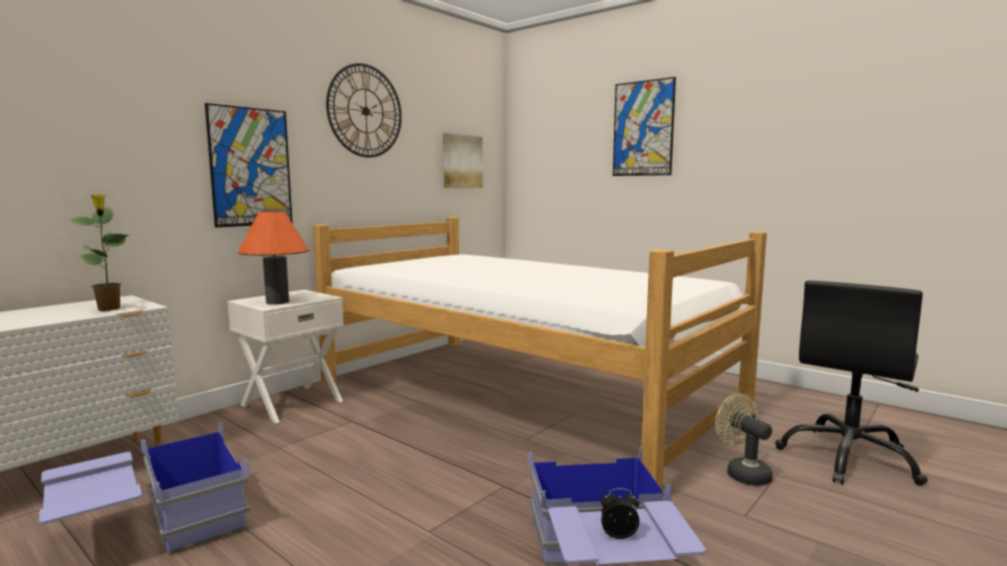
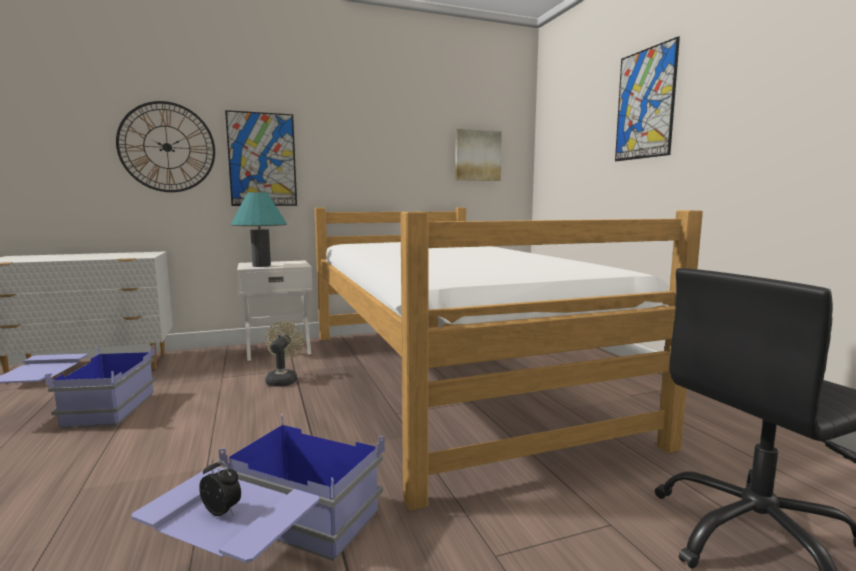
camera: 30 degrees right, 0 degrees up
(109, 309) = (125, 256): potted plant -> none
(277, 302) = (261, 265): orange table lamp -> turquoise table lamp
(365, 111) = (371, 111): wall clock -> wall clock (167, 147)
(742, 473) = (566, 509): beige fan -> beige fan (283, 380)

